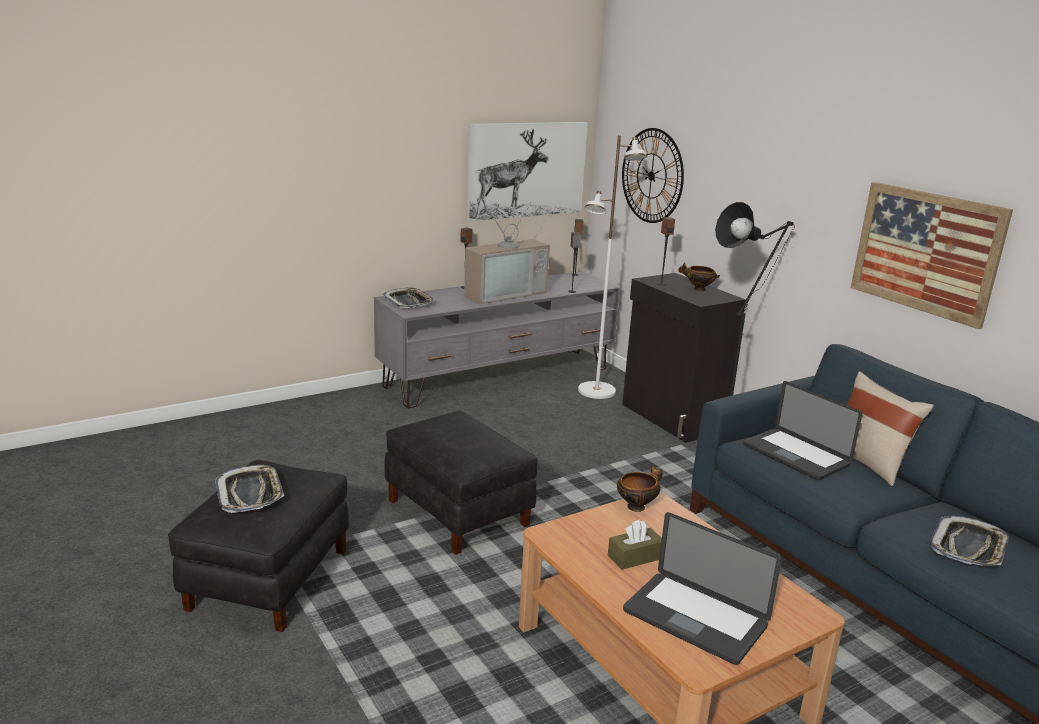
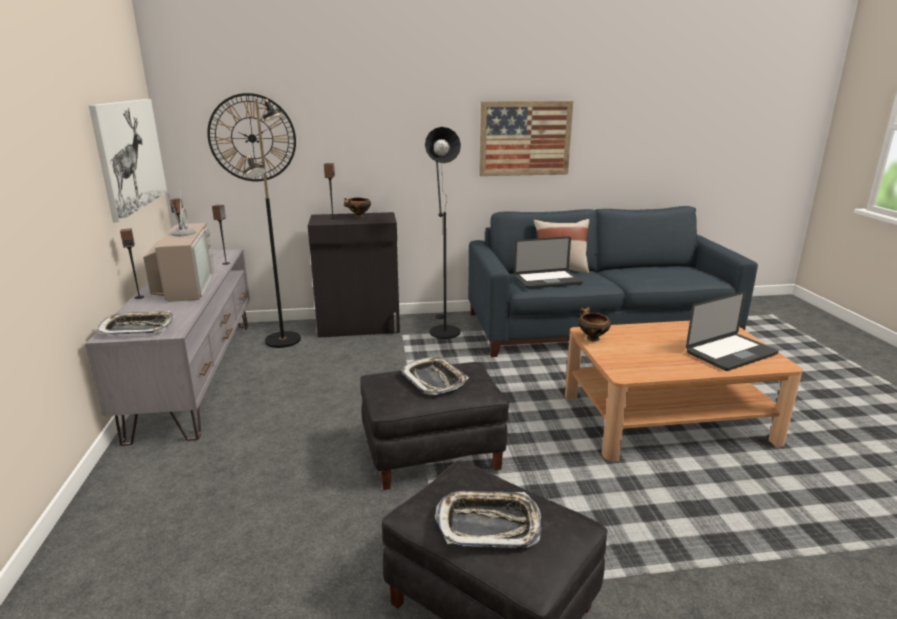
camera: 65 degrees left, 0 degrees up
(597, 391) = (283, 340): white floor lamp -> black floor lamp
(635, 557) = (659, 353): brown tissue box -> none
(968, 548) = (662, 275): tray -> tray (434, 380)

